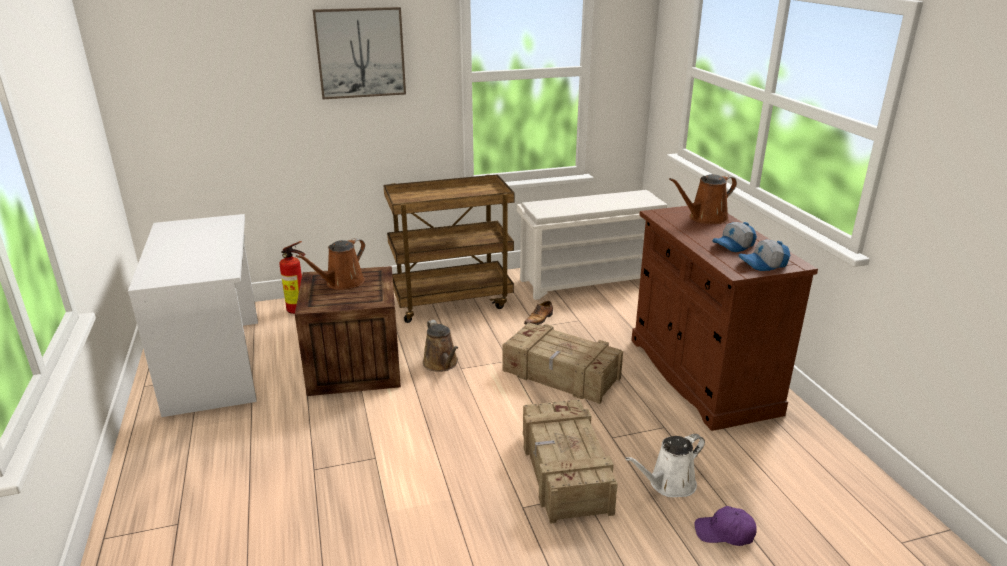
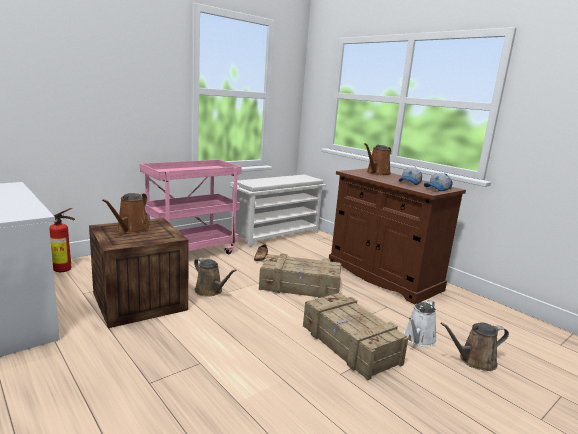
camera: 25 degrees left, 10 degrees down
(360, 53) = (120, 62): picture -> none
(452, 301) = (191, 253): brown cart -> pink cart
(724, 533) = (474, 360): purple cap -> brown watering can

